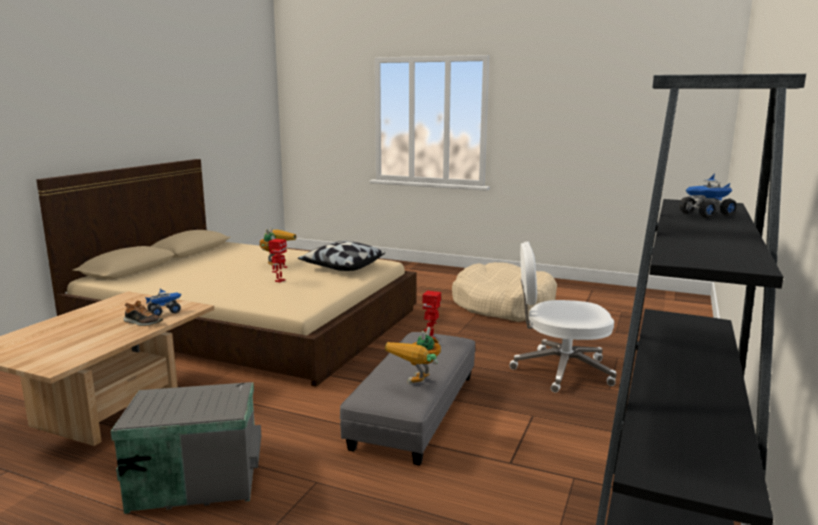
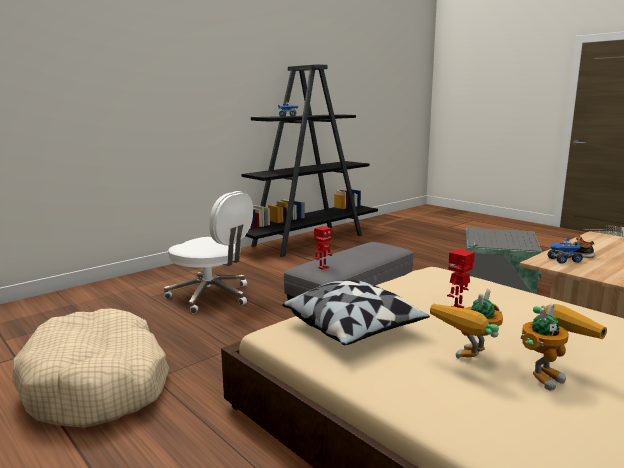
camera: 155 degrees left, 0 degrees up
(418, 386) = (363, 246): toy robot -> toy robot (549, 374)

